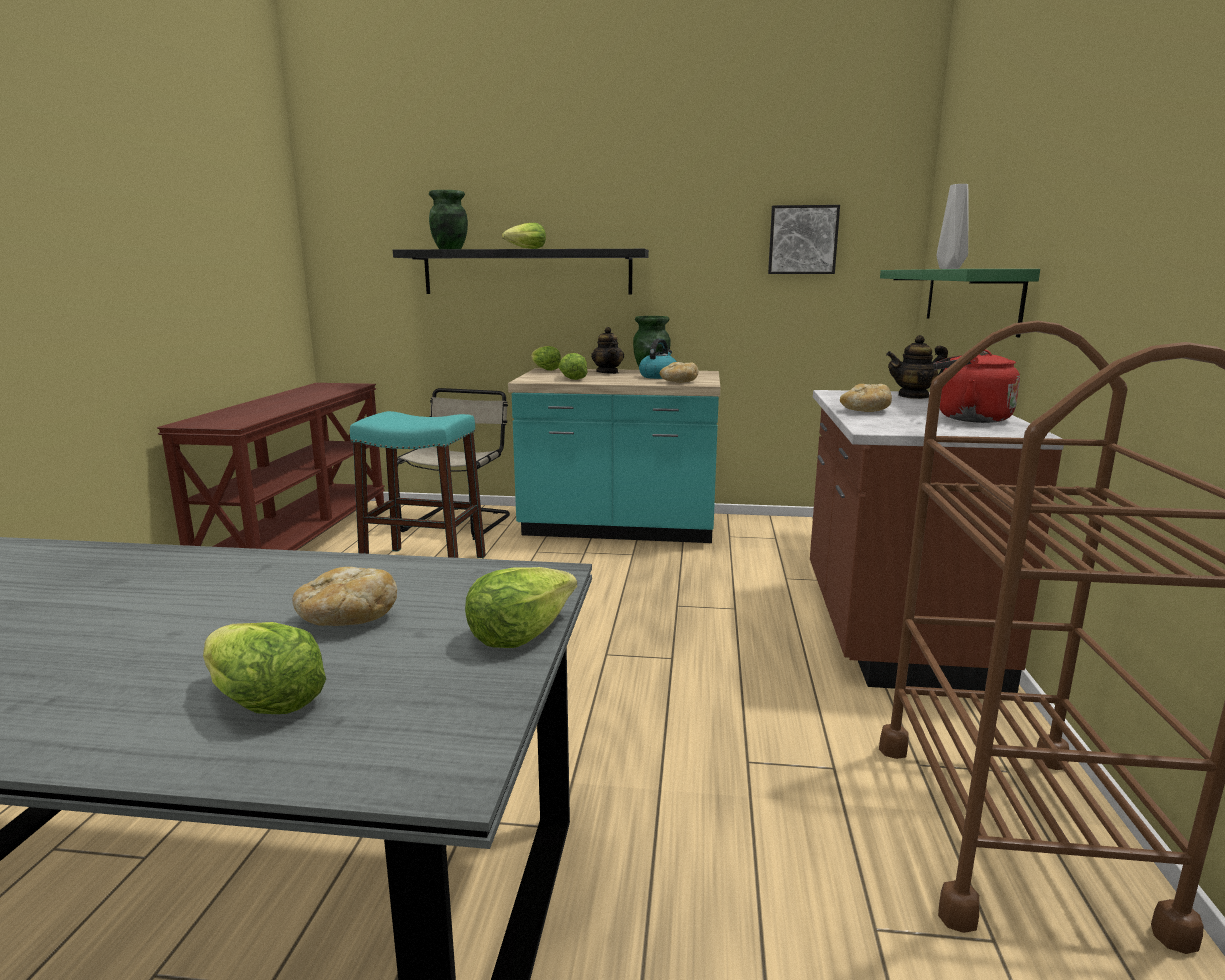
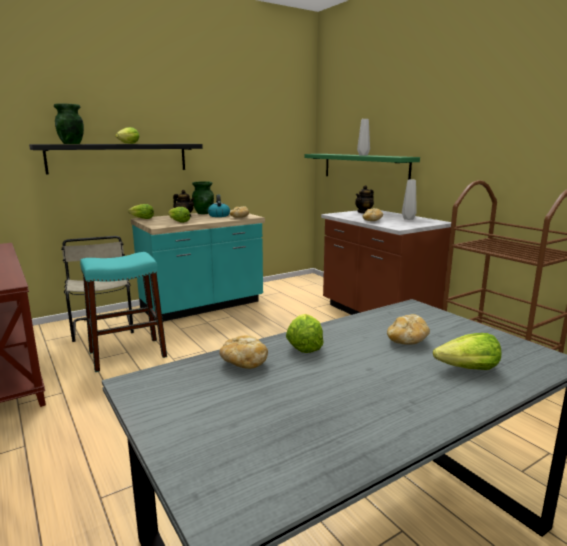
camera: 40 degrees left, 0 degrees up
(113, 567) = (243, 363): none -> bread
(520, 633) = (463, 324): lettuce -> lettuce (304, 345)
(802, 240) = (266, 138): picture -> none
(968, 418) = (409, 219): red kettle -> grey vase

